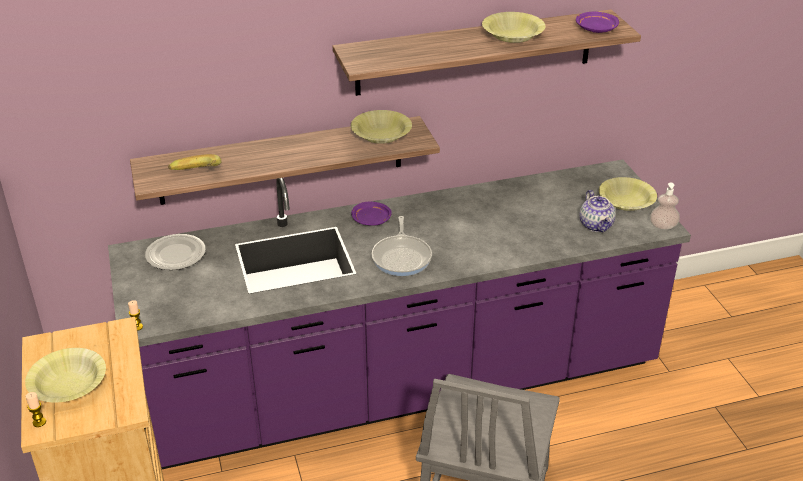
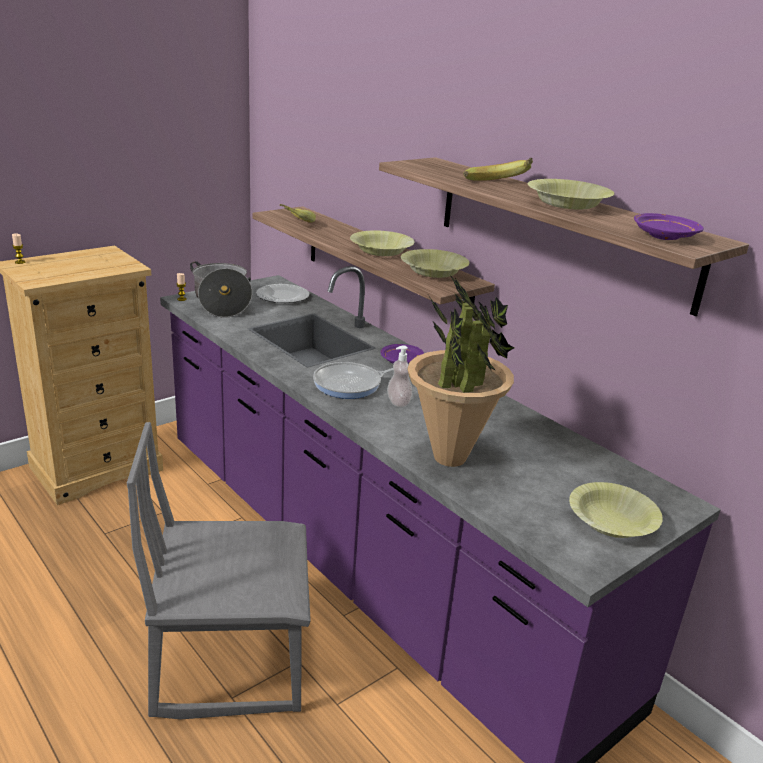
camera: 65 degrees right, 10 degrees down
(69, 384) = (63, 263): yellow bowl -> yellow bowl (381, 251)
(166, 299) = (222, 302): none -> cooking pot
(449, 44) = (499, 185): none -> banana
(534, 240) = (450, 458): none -> potted plant
(596, 225) = (526, 501): teapot -> none
(663, 226) = (584, 563): soap dispenser -> soap dispenser (398, 402)

